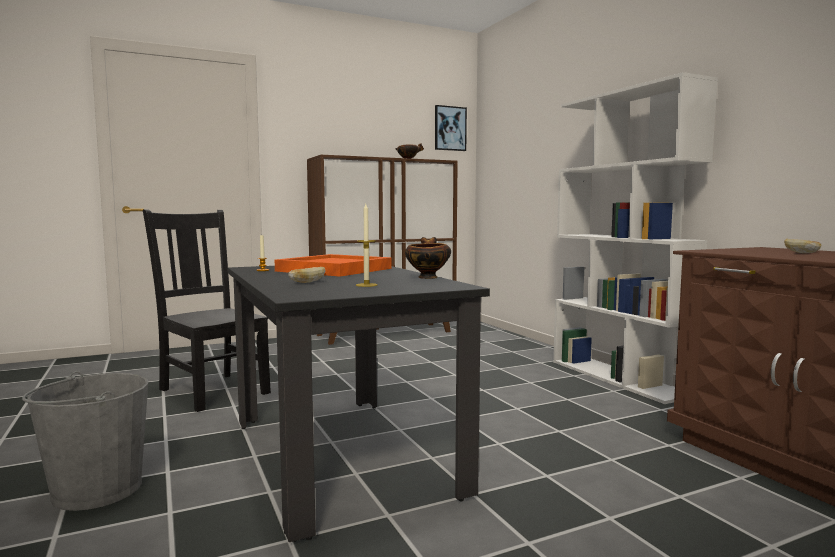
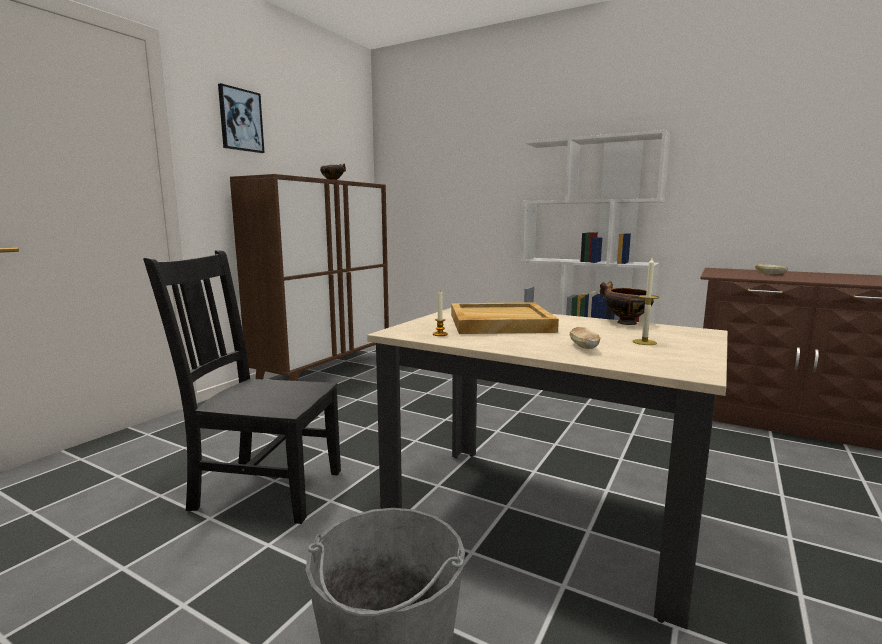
camera: 35 degrees left, 5 degrees up
(333, 270) = (499, 323): orange tray -> beige tray
(341, 455) = (541, 517): black dining table -> beige dining table
(450, 128) = (355, 148): picture -> picture (240, 120)

